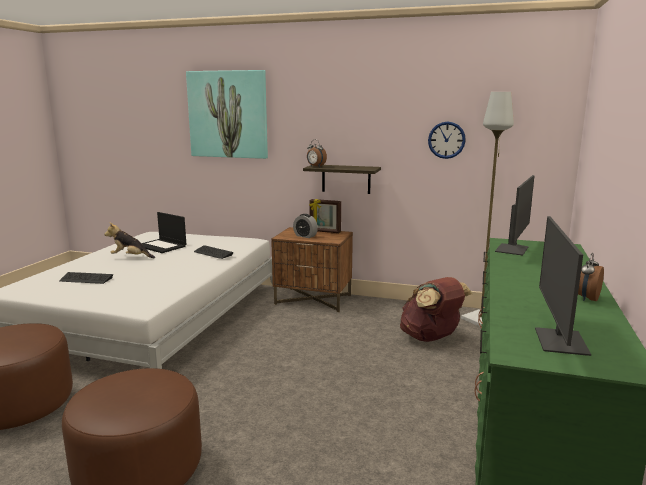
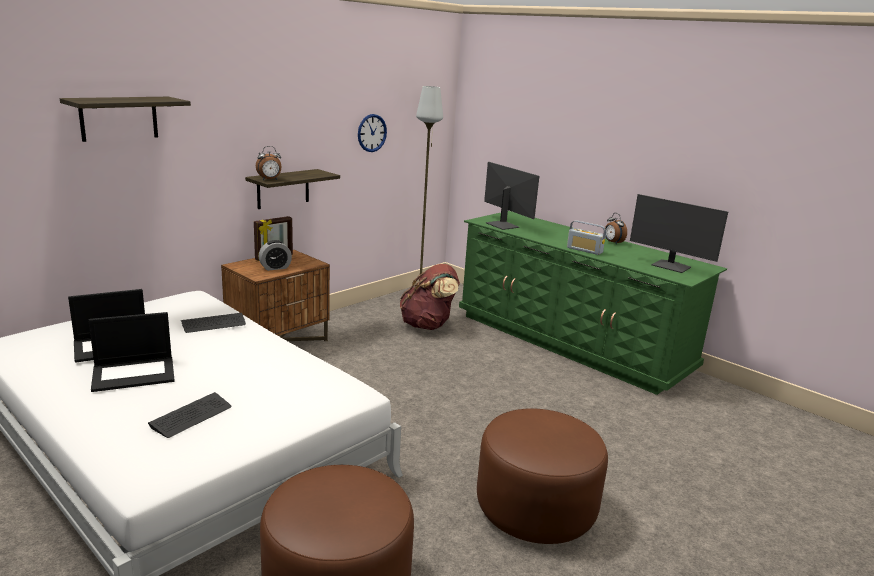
camera: 65 degrees left, 5 degrees up
(130, 257) = (135, 373): plush toy -> laptop
(228, 114) = (119, 118): picture -> shelf
(509, 289) = (584, 250): none -> radio

